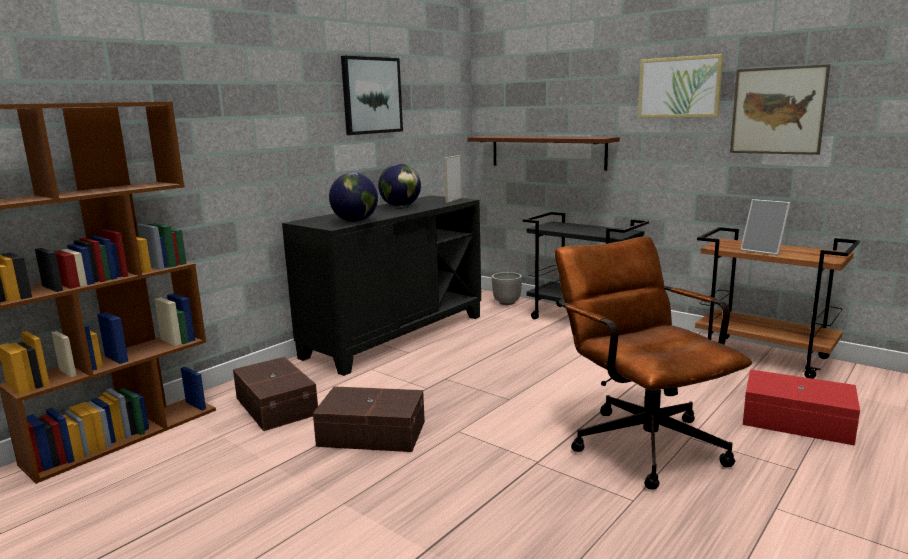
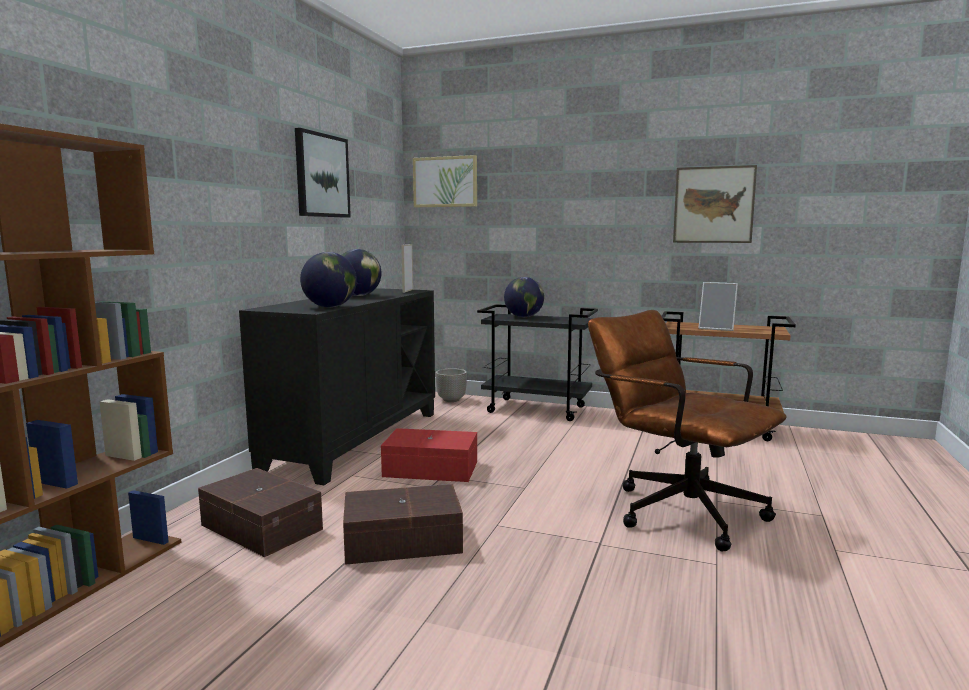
camera: 20 degrees left, 5 degrees down
(547, 152) = (489, 245): brown shelf -> none
(572, 227) = (523, 317): none -> globe
(679, 87) = (623, 183): picture -> picture (445, 182)
(798, 422) = (788, 476): red storage box -> red storage box (431, 469)

